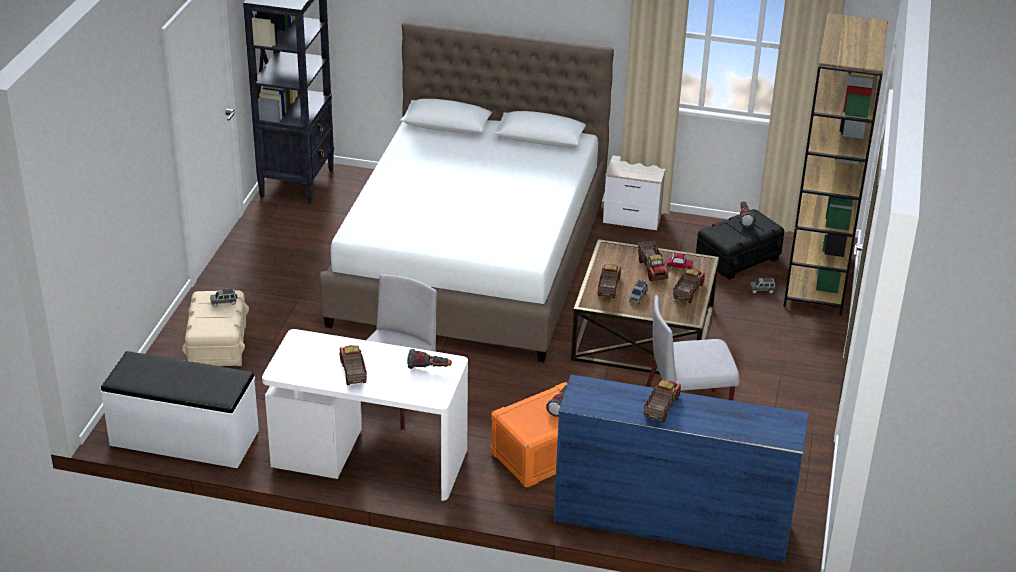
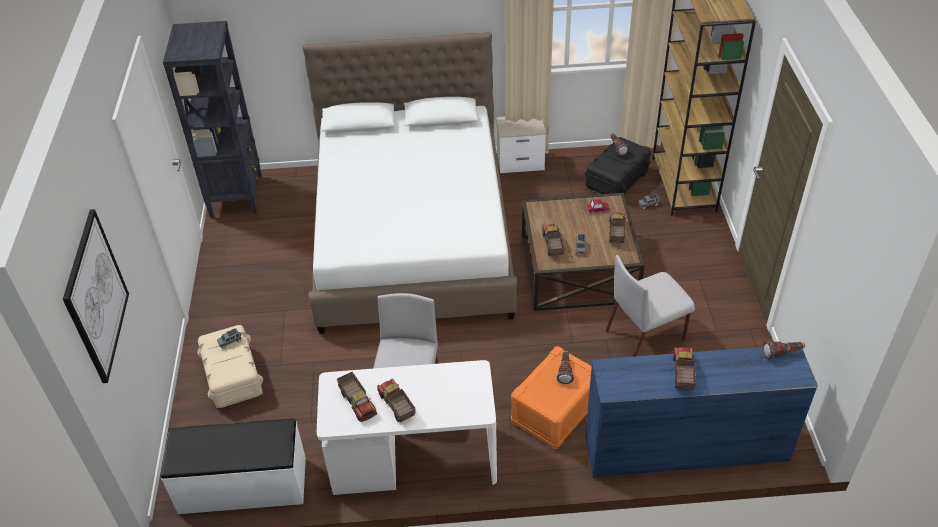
camera: 15 degrees left, 10 degrees up
(88, 177) = (96, 296): none -> picture
(429, 368) = (461, 382): flashlight -> flashlight (783, 354)
(652, 269) = (578, 218): toy truck -> toy truck (358, 403)

